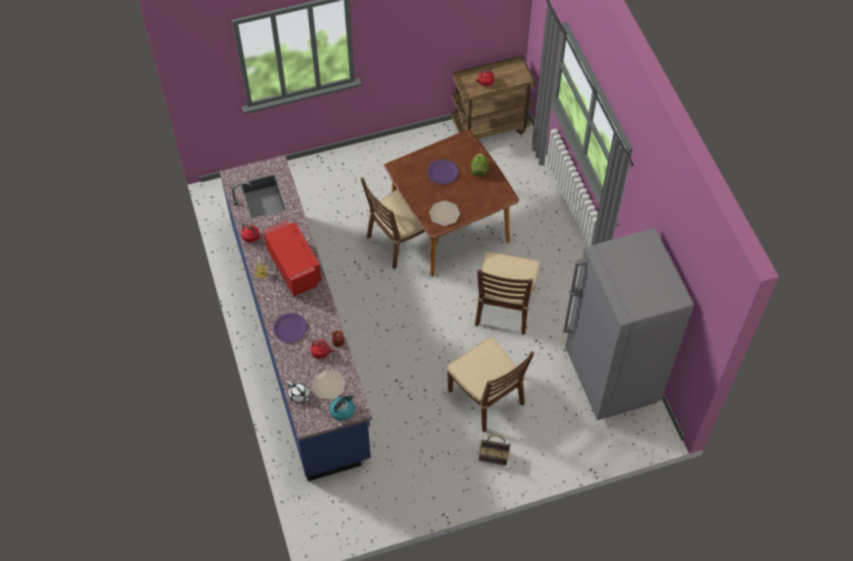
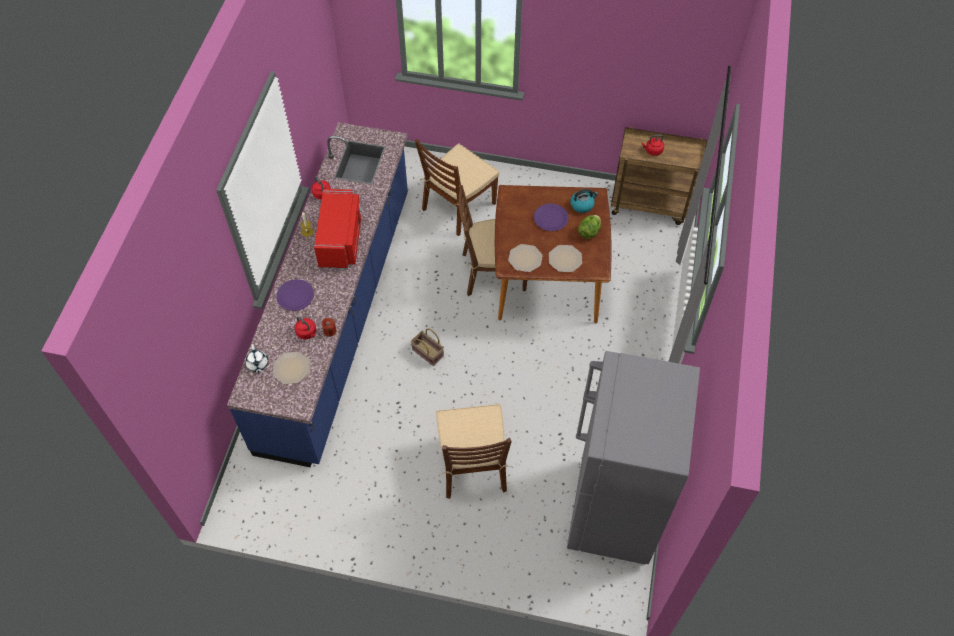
camera: 30 degrees right, 0 degrees up
(342, 410) = (286, 400): kettle -> kettle (582, 205)
(475, 200) = (565, 259): none -> plate
(492, 456) = (439, 528): basket -> basket (426, 353)
(504, 307) = (550, 384): brown chair -> brown chair (458, 207)

